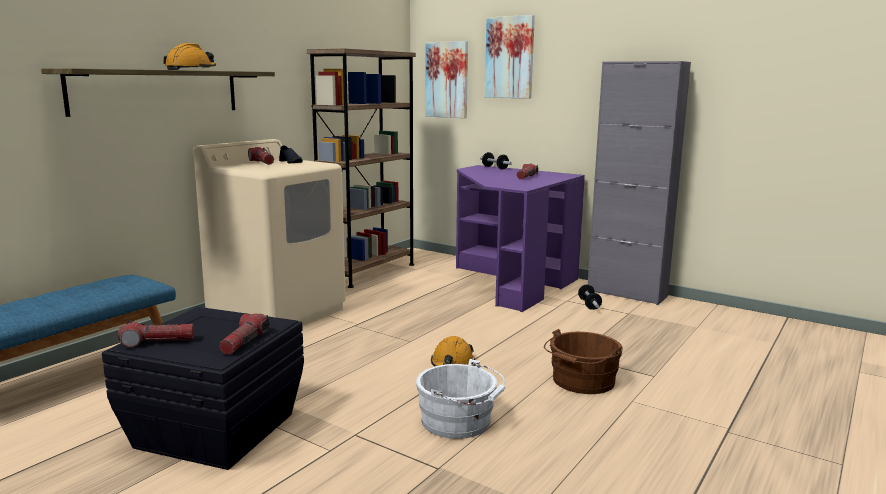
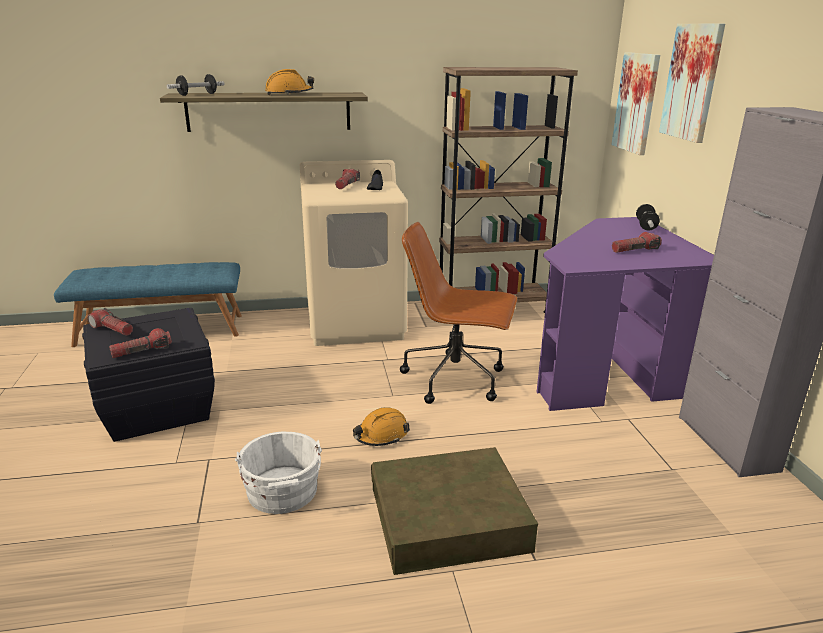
camera: 45 degrees right, 10 degrees up
(433, 317) = (456, 379): none -> brown office chair
(581, 382) = (448, 519): brown bucket -> brown storage box
(589, 304) = (645, 435): dumbbell -> dumbbell (197, 94)

